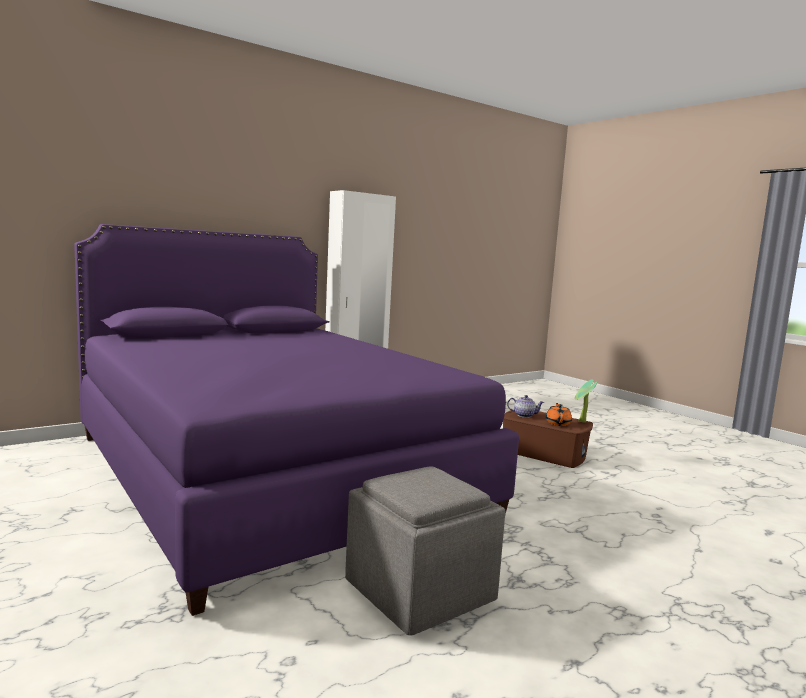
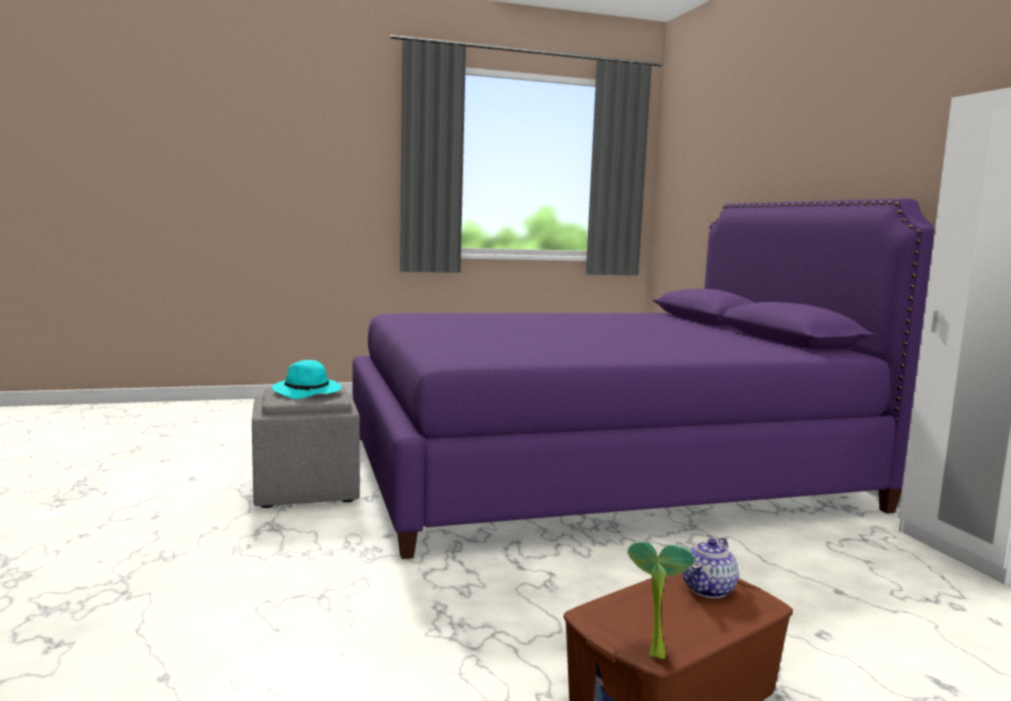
camera: 110 degrees right, 0 degrees up
(425, 483) = (308, 392): none -> turquoise hat
(558, 423) = (641, 611): orange teapot -> none

